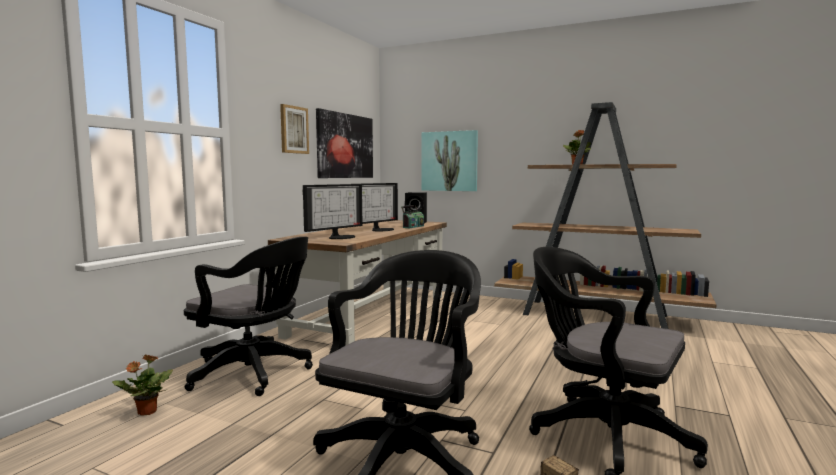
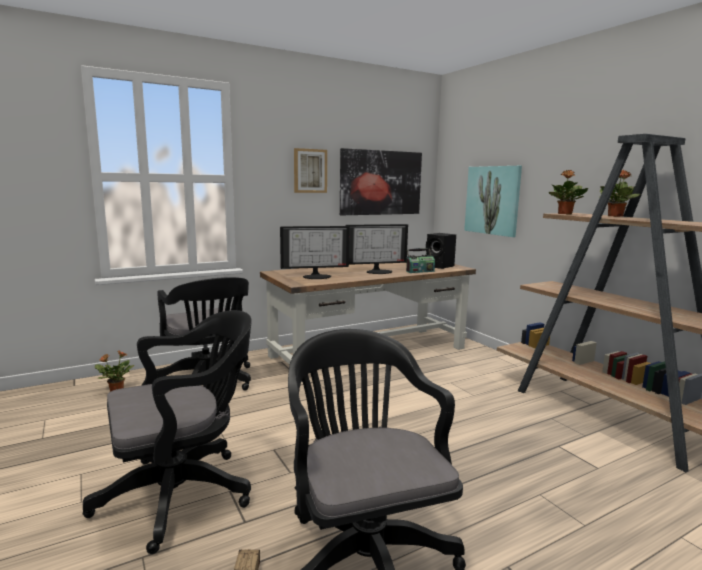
camera: 35 degrees right, 5 degrees up
(543, 164) = (564, 214): none -> potted plant

